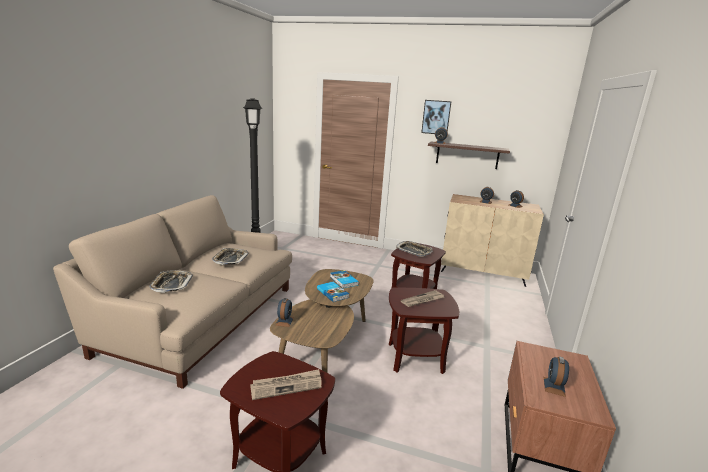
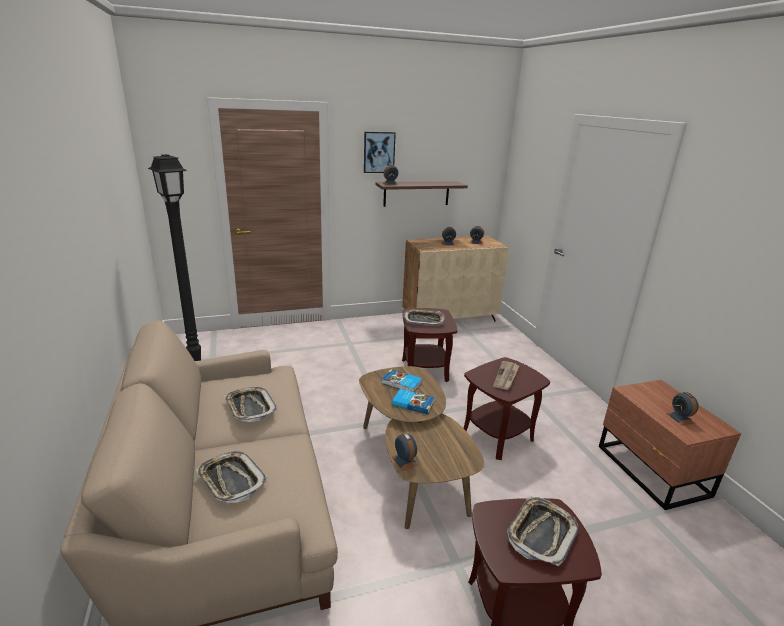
camera: 35 degrees left, 5 degrees up
(287, 386) = (541, 534): newspaper -> tray

